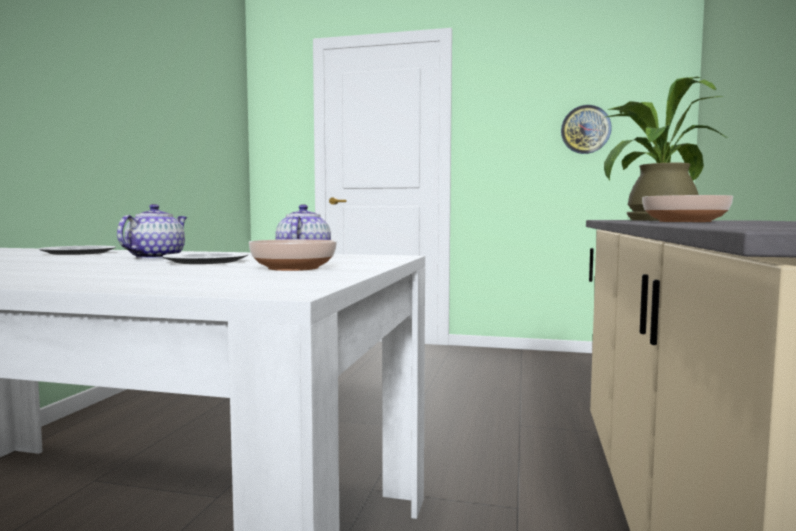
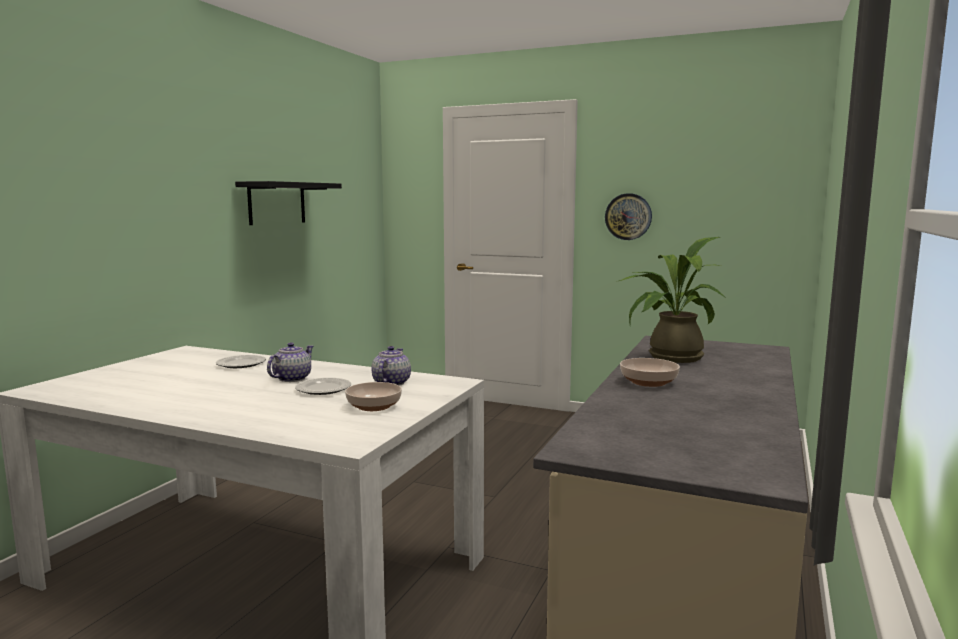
camera: 10 degrees right, 5 degrees up
(132, 104) = (277, 203): none -> black shelf
(585, 129) = (708, 206): wall clock -> wall clock (628, 216)

